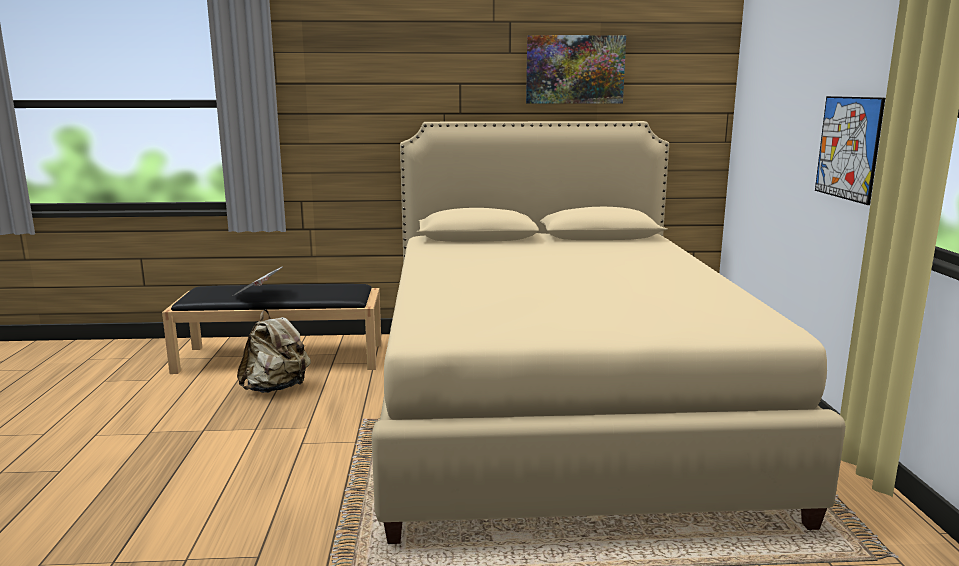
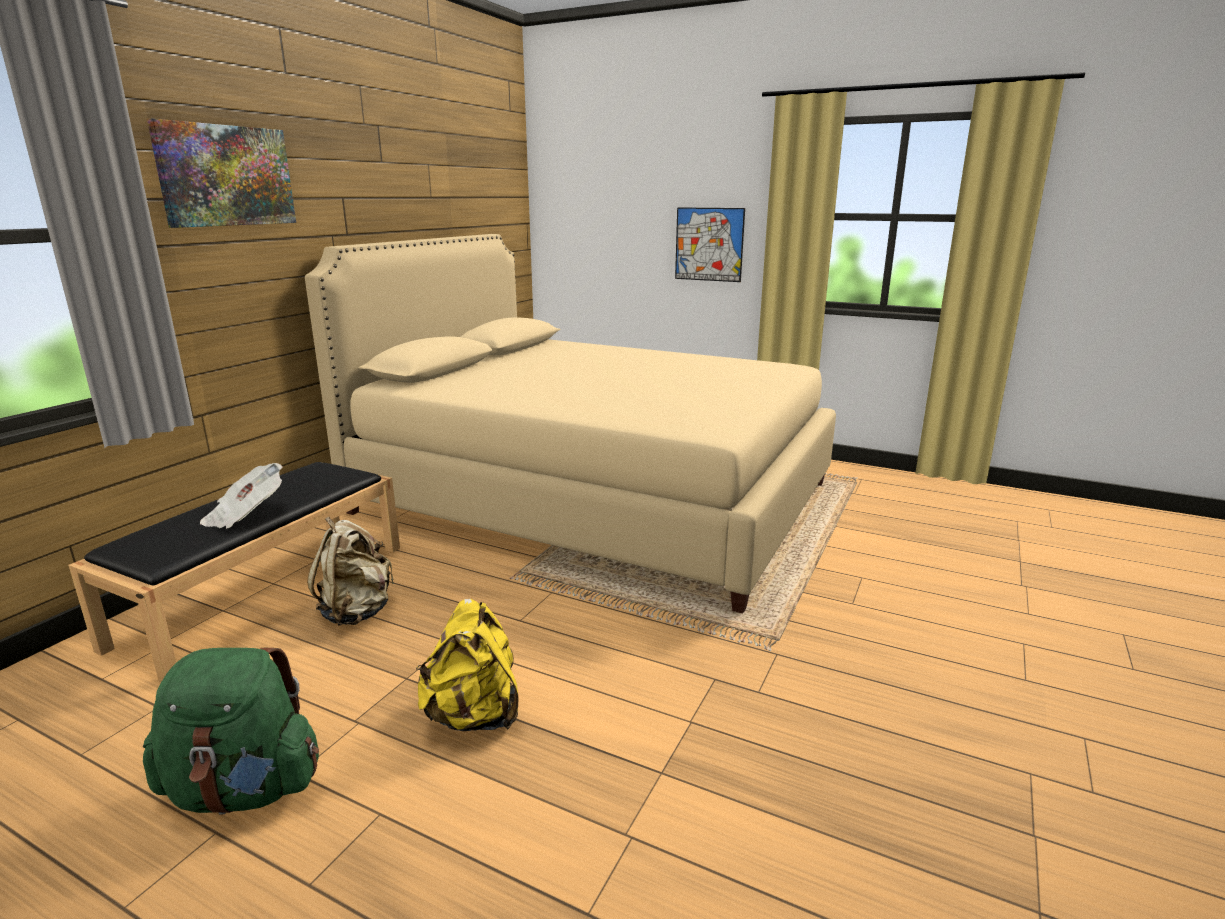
camera: 60 degrees left, 5 degrees up
(80, 427) = (245, 788): none -> green backpack
(166, 466) = (474, 715): none -> yellow backpack
(575, 69) = (434, 182): picture -> picture (226, 176)

